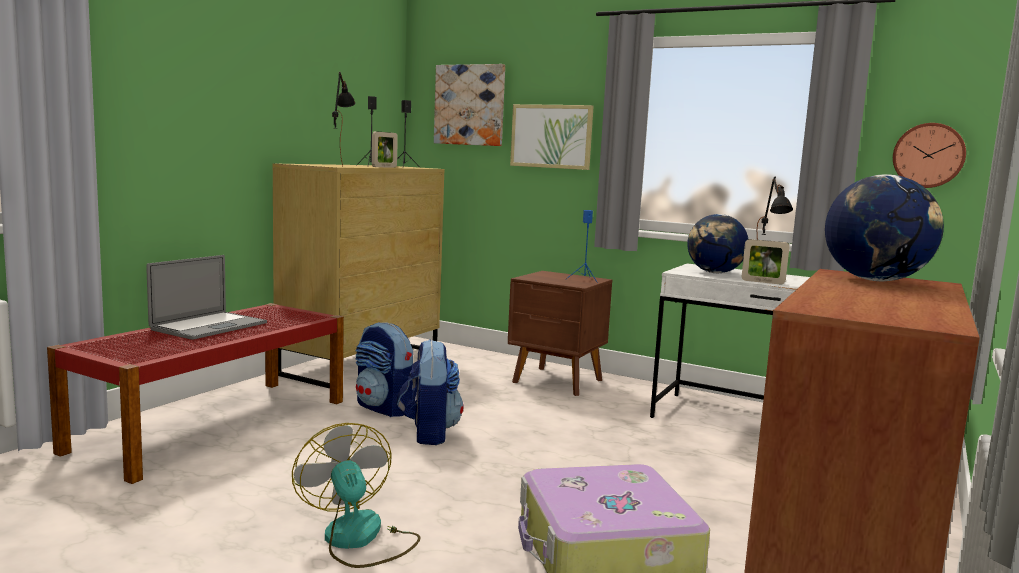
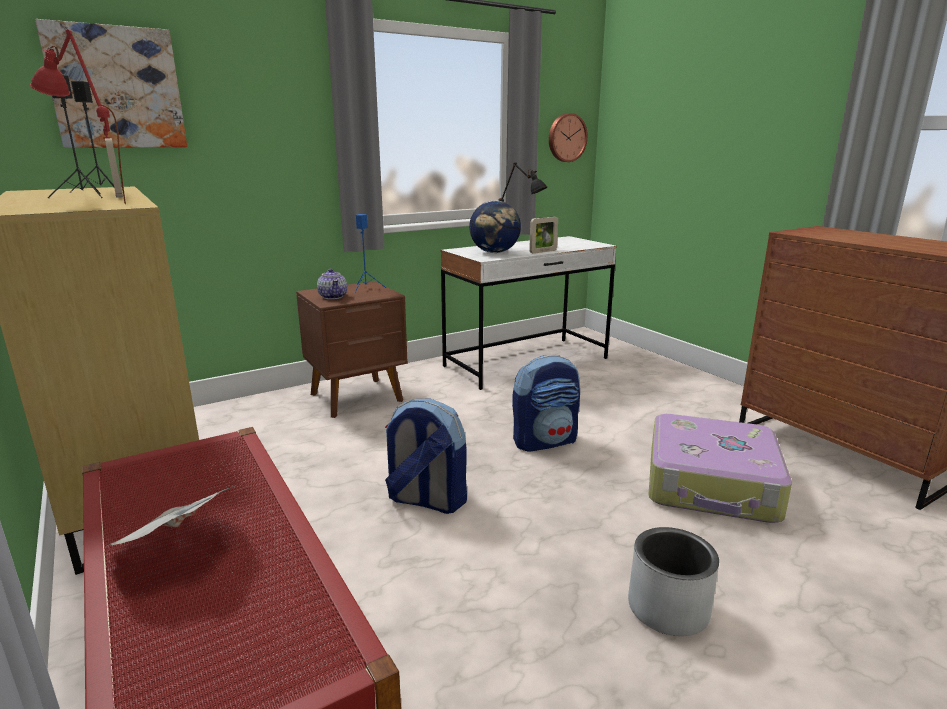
camera: 60 degrees left, 10 degrees up
(209, 326) = (177, 544): laptop -> newspaper
(340, 166) = (93, 203): black table lamp -> red table lamp
(359, 540) = (668, 609): fan -> grey planter
(385, 408) = (325, 509): backpack -> backpack (545, 441)
(543, 277) = (333, 296): none -> teapot
(551, 136) = (257, 131): picture -> none
(875, 280) = (824, 233): globe -> none

